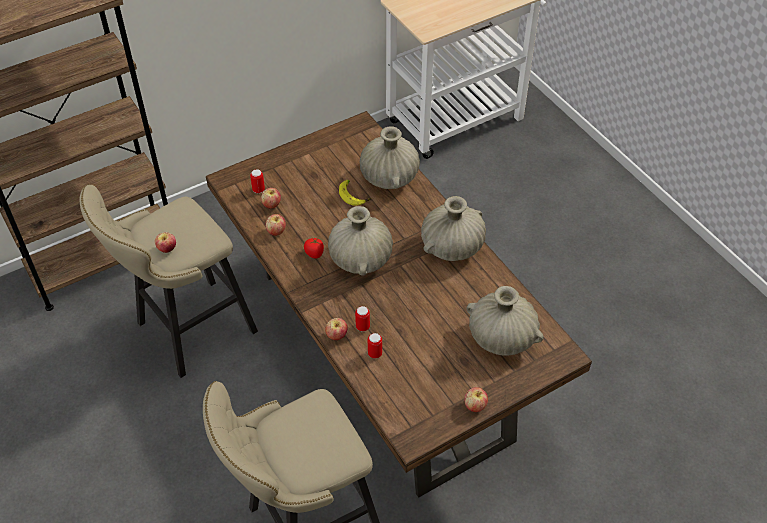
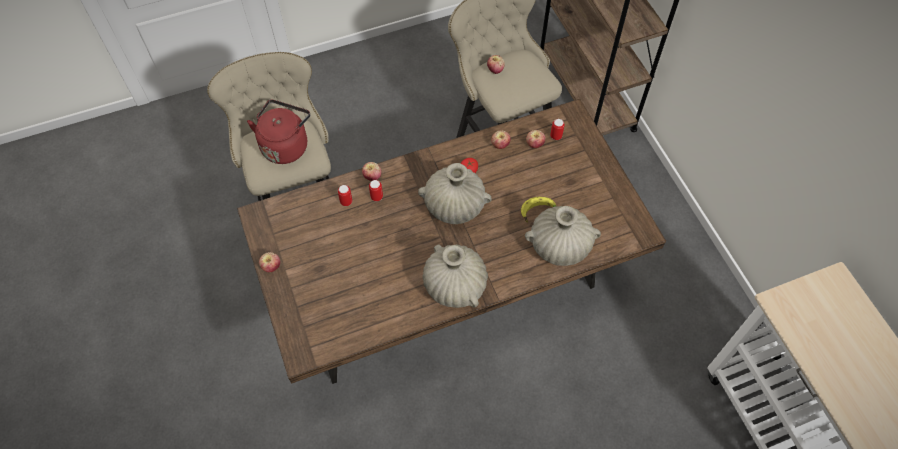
camera: 100 degrees right, 10 degrees up
(303, 435) = (286, 145): none -> red kettle
(501, 337) = (335, 304): beige vase -> none

